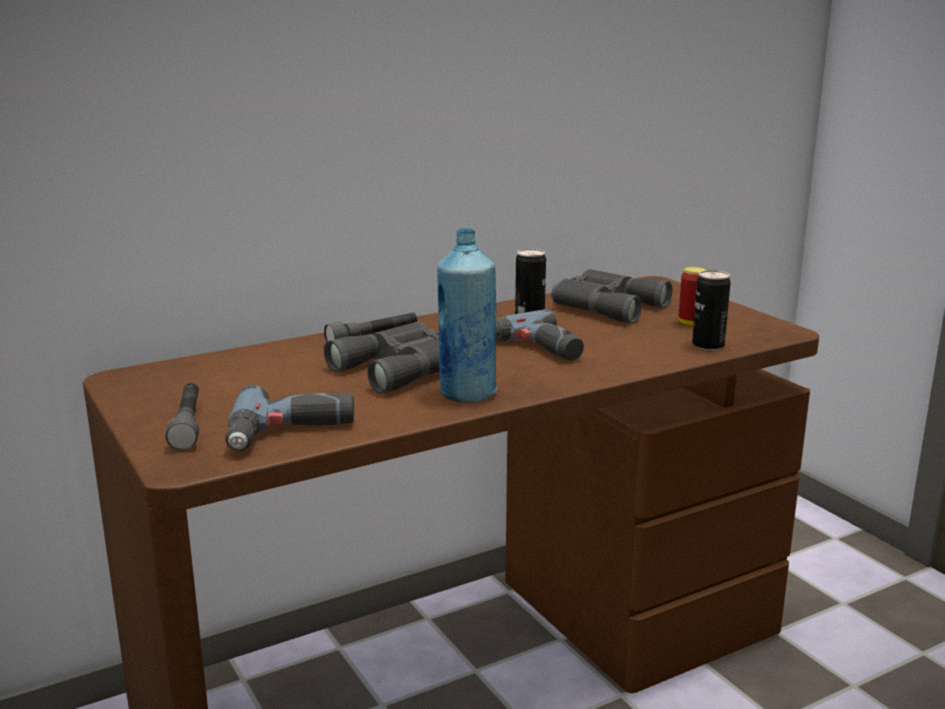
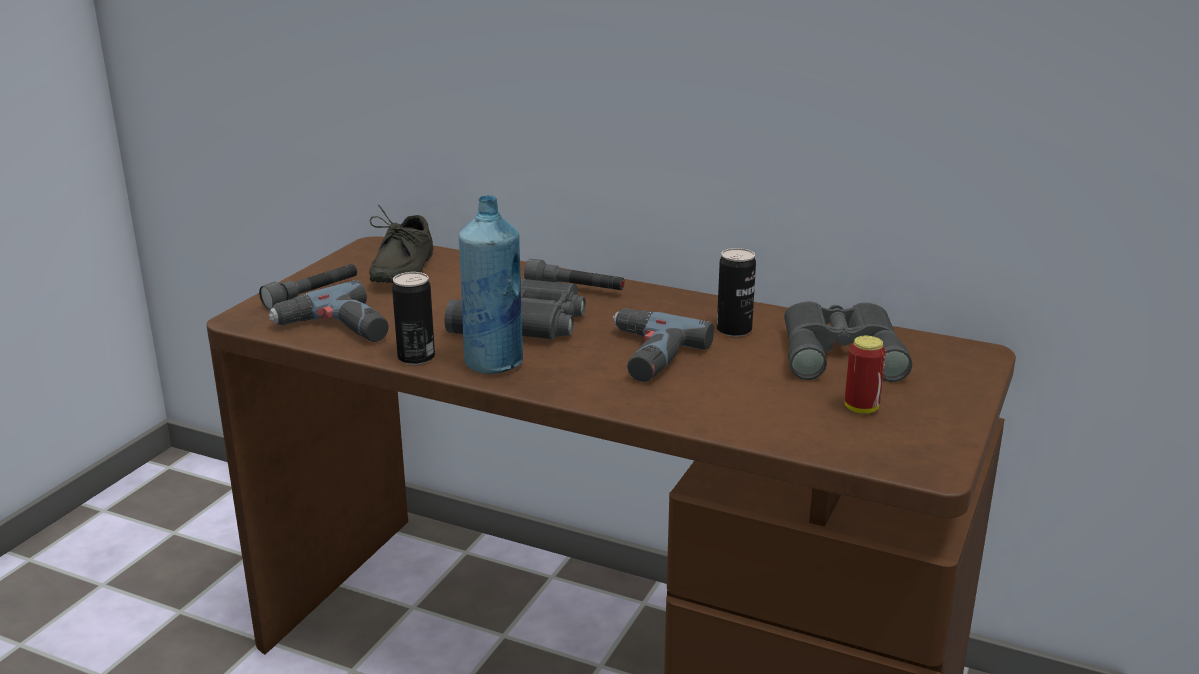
camera: 55 degrees right, 5 degrees up
(205, 382) = (399, 270): none -> grey shoe
(708, 345) = (798, 435): can -> can (416, 357)

